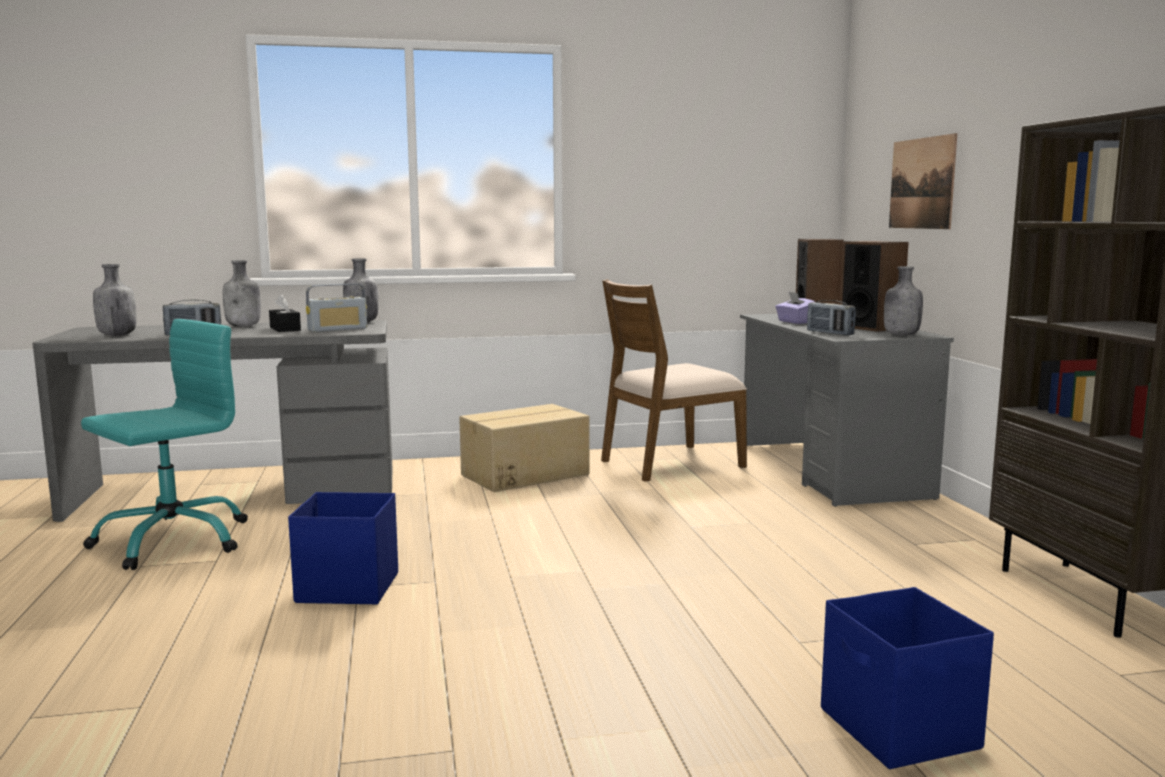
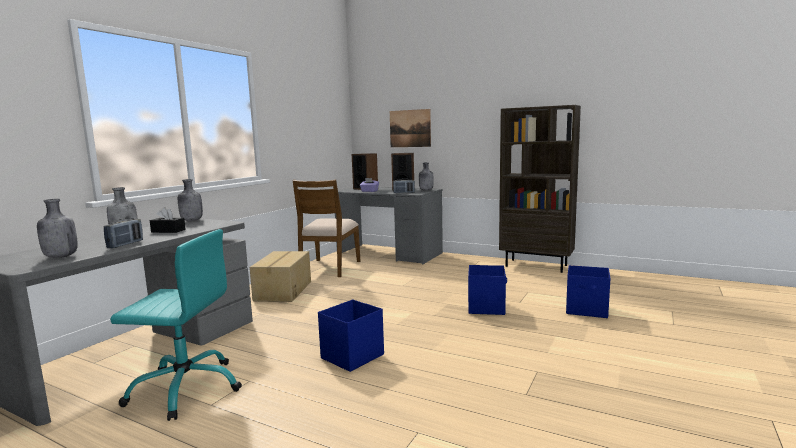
camera: 50 degrees left, 0 degrees up
(172, 540) = (186, 388): turquoise office chair -> turquoise office chair turned 105 degrees clockwise
(337, 329) = (204, 225): radio -> none
(709, 619) = (486, 307): none -> blue storage box

